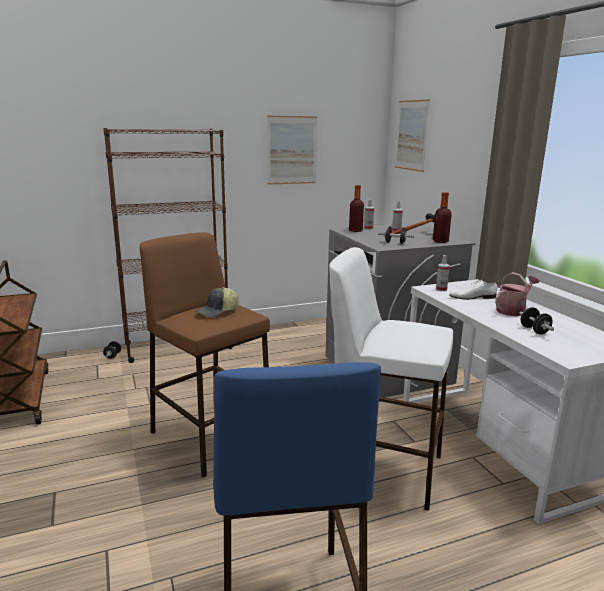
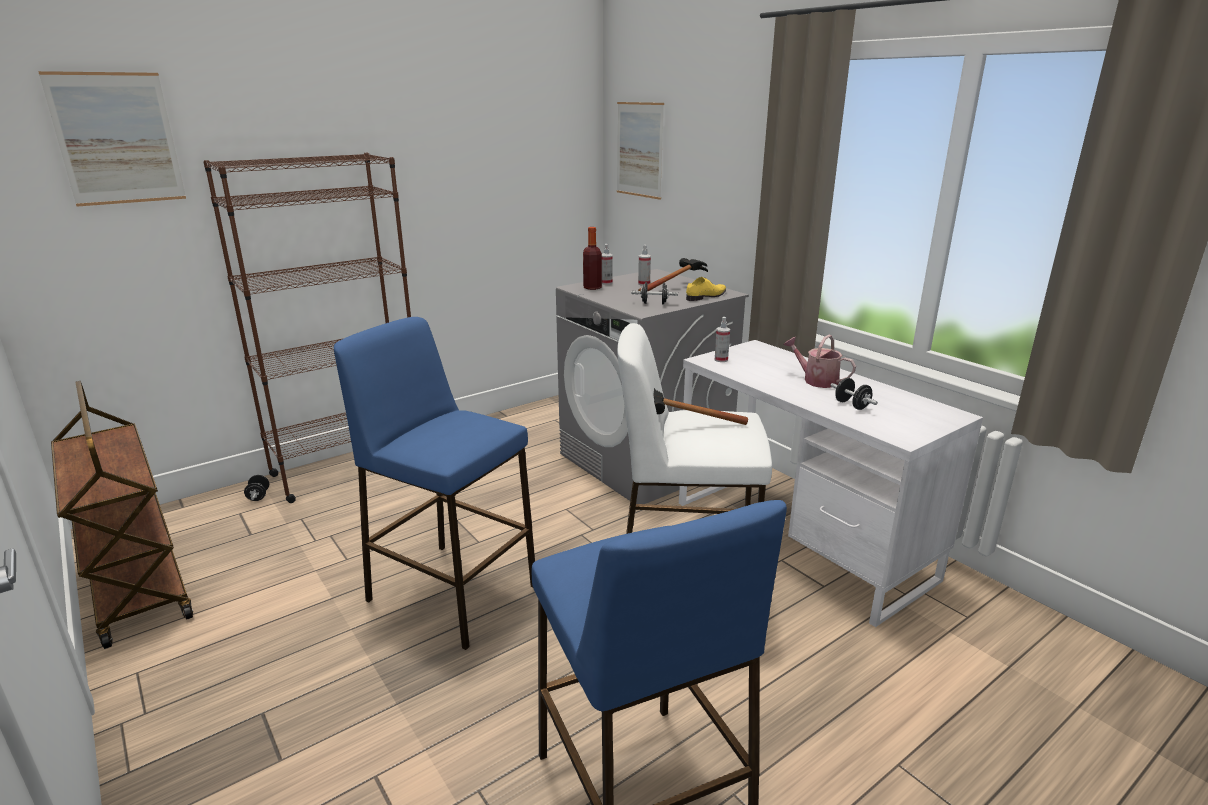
camera: 15 degrees left, 5 degrees up
(210, 437) = (451, 592): brown stool -> blue stool
(218, 312) = (458, 428): cap -> none
(292, 150) = (480, 176): picture -> picture (117, 139)
(384, 328) = (683, 425): none -> hammer
(440, 241) = (706, 296): bottle -> yellow shoe
(472, 297) = (761, 366): white shoe -> none
(513, 310) = (816, 380): watering can -> watering can turned 90 degrees counterclockwise

